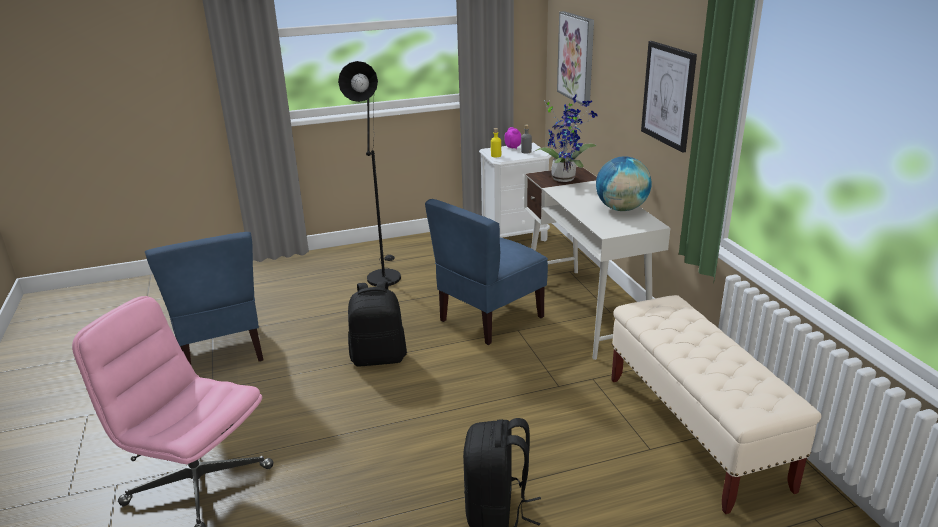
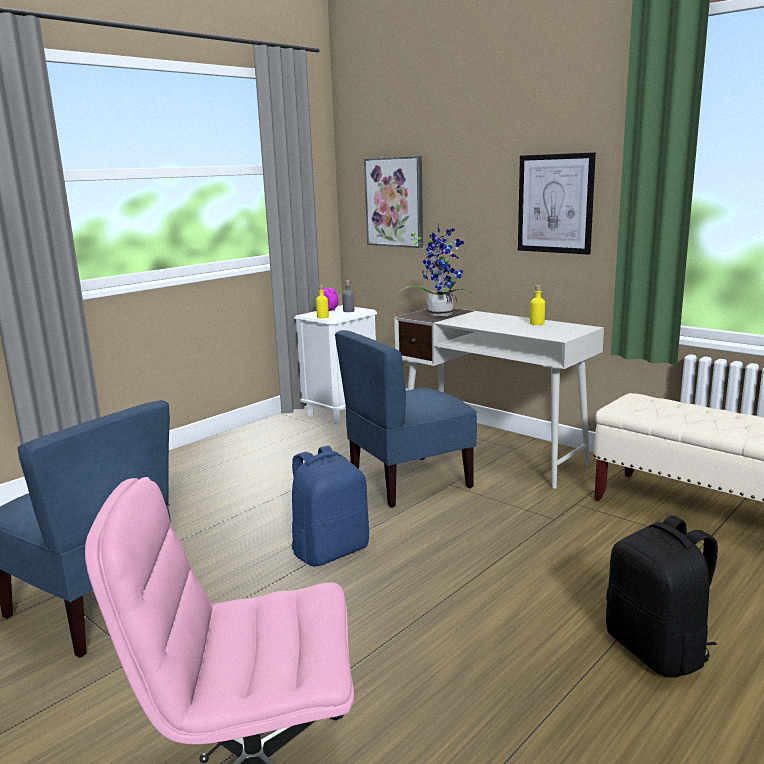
camera: 30 degrees left, 10 degrees down
(379, 357) = (330, 551): black backpack -> blue backpack
(383, 275) = (235, 474): black floor lamp -> none
(490, 318) = (409, 482): blue chair -> blue chair turned 45 degrees clockwise
(621, 209) = (537, 323): globe -> yellow bottle

